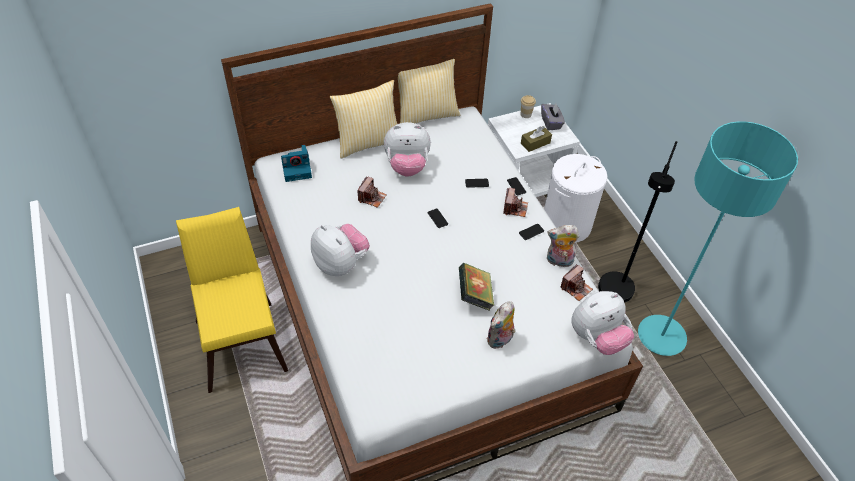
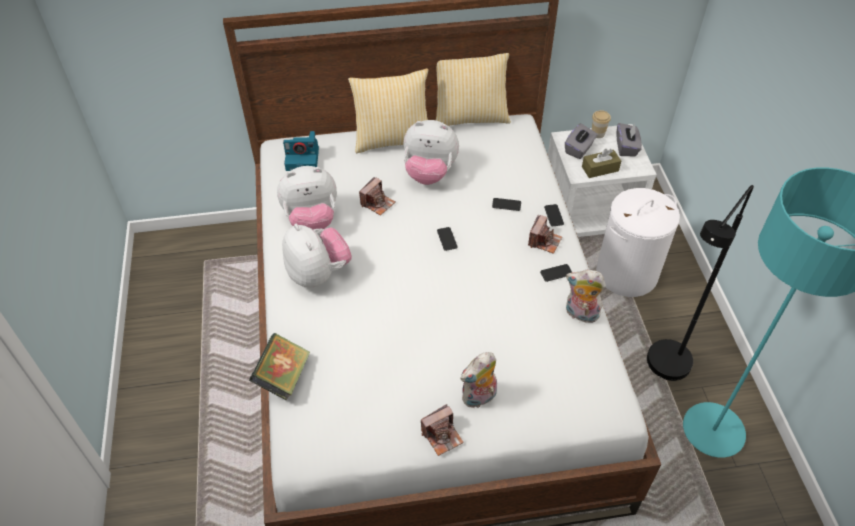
camera: 15 degrees right, 0 degrees up
(241, 339) = (214, 342): yellow chair -> none
(475, 295) = (464, 338): book -> book (283, 376)
(514, 129) = (579, 149): none -> grey tissue box
(576, 288) = (592, 351): camera -> camera (442, 436)
(597, 338) = (602, 418): plush toy -> plush toy (311, 220)

